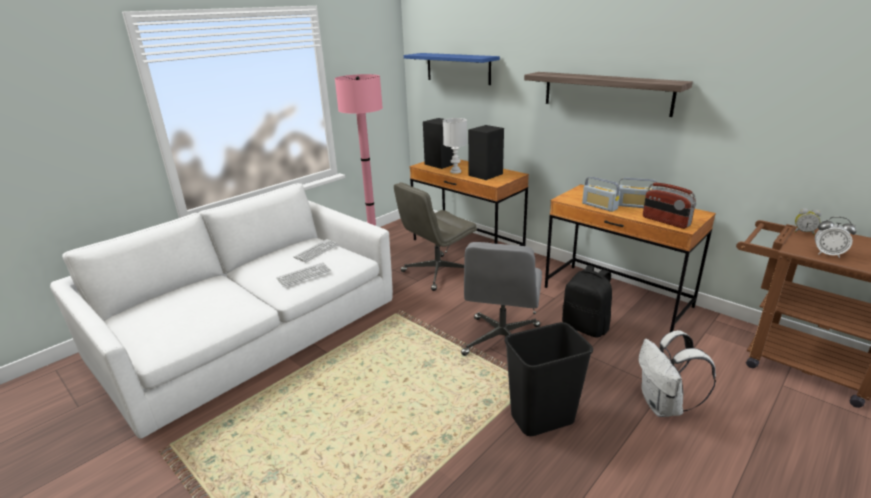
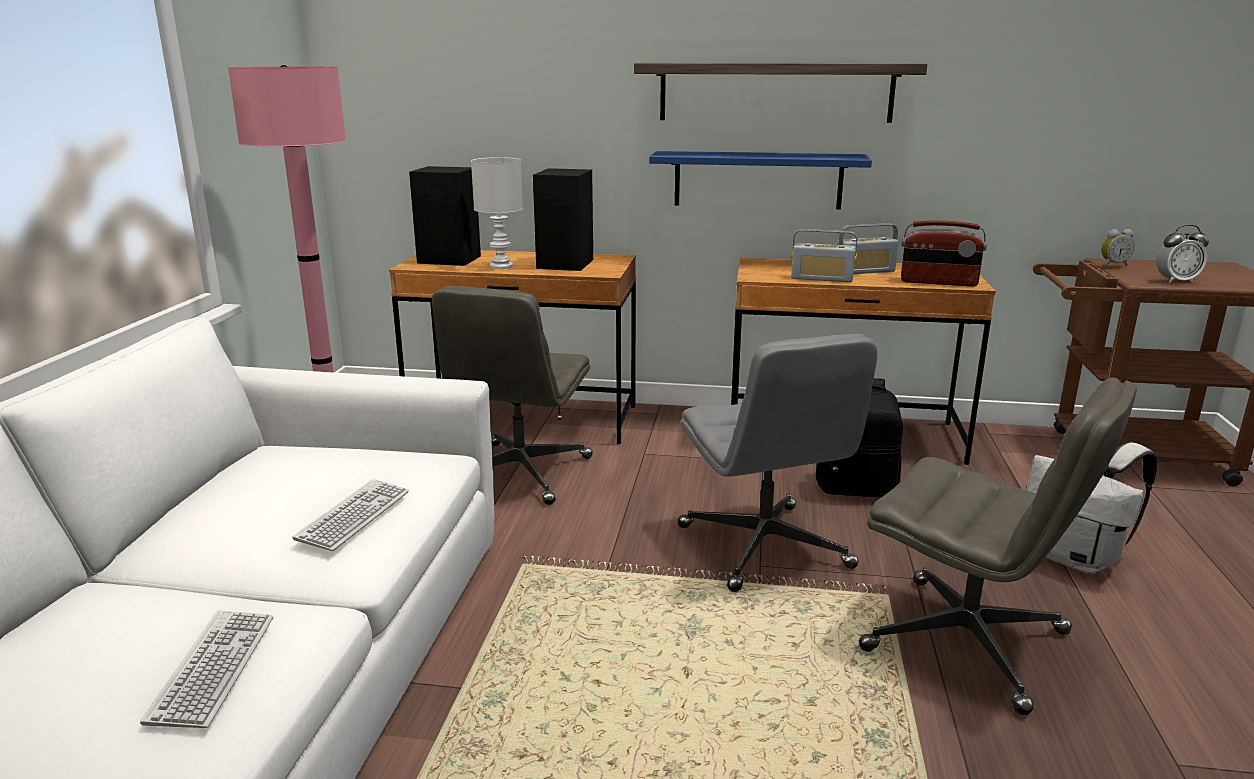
camera: 35 degrees left, 5 degrees down
(316, 251) = (321, 465): keyboard -> keyboard (213, 668)
(458, 68) = (455, 66): blue shelf -> blue shelf (758, 180)
(542, 419) = (968, 642): black trash can -> grey office chair

